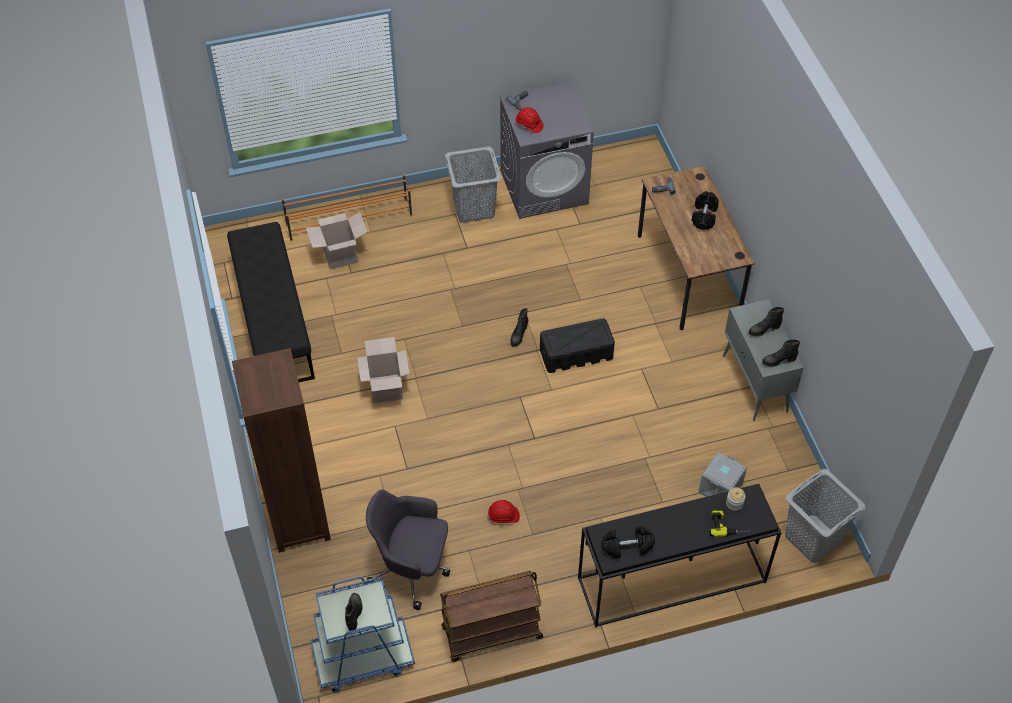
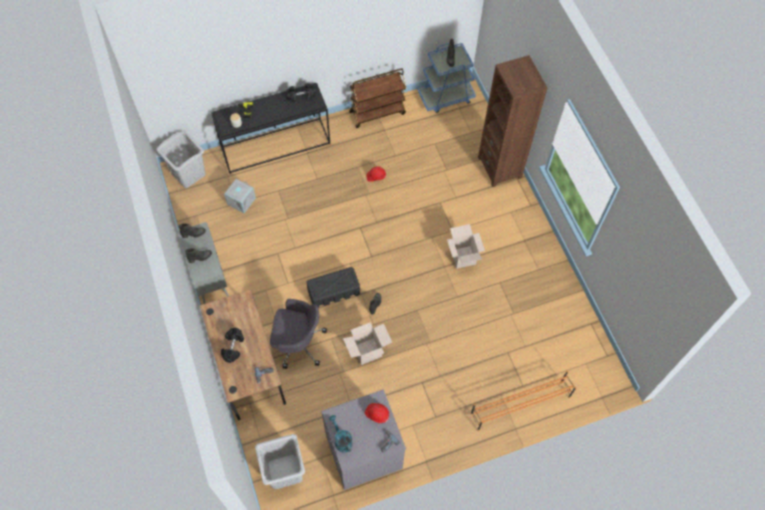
camera: 175 degrees right, 10 degrees up
(274, 320) = (554, 306): black bench -> none
(340, 256) = (519, 368): cardboard box -> cardboard box (367, 351)
(412, 568) = (427, 144): grey office chair -> grey office chair (298, 343)
(474, 208) = (420, 424): grey laundry basket -> grey laundry basket (284, 471)
(570, 106) = (341, 440): none -> turquoise watering can

